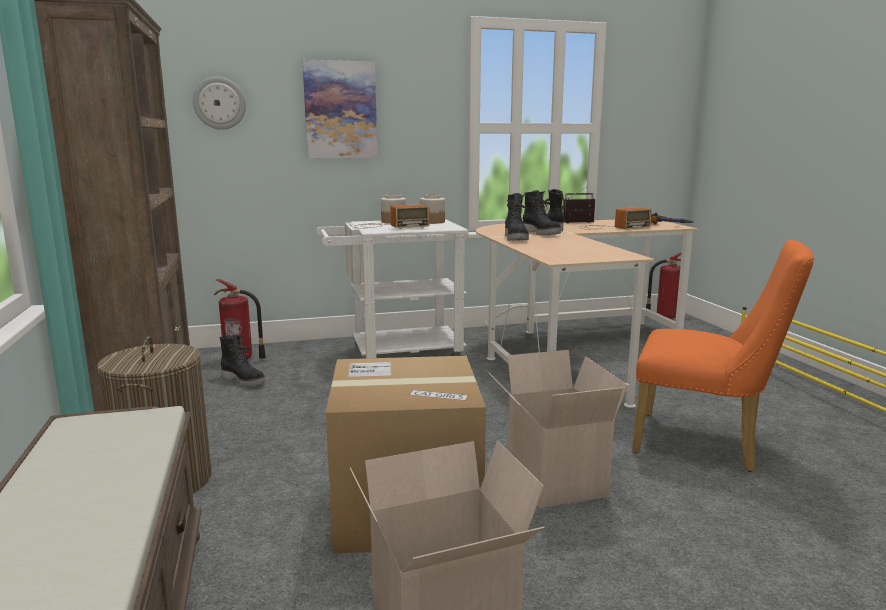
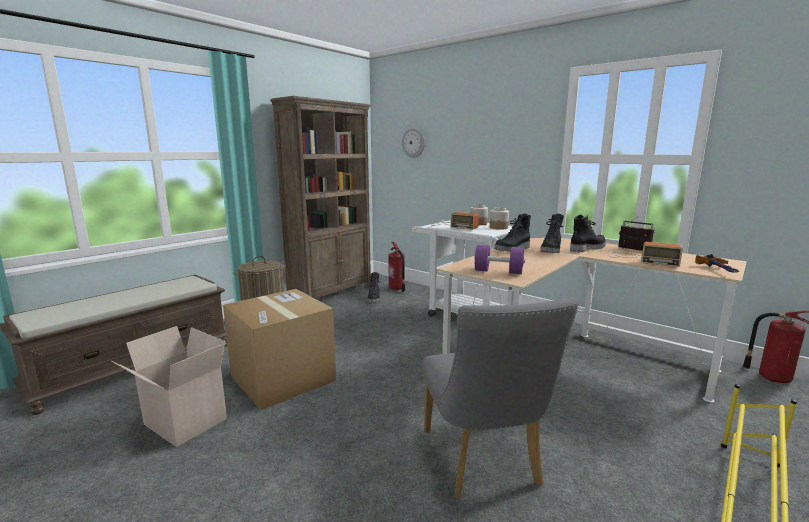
camera: 55 degrees right, 0 degrees up
(340, 110) = (473, 145): picture -> none
(552, 480) = (352, 410): cardboard box -> none
(594, 254) = (498, 271): none -> purple dumbbell
(706, 444) = (483, 463): orange chair -> grey chair

